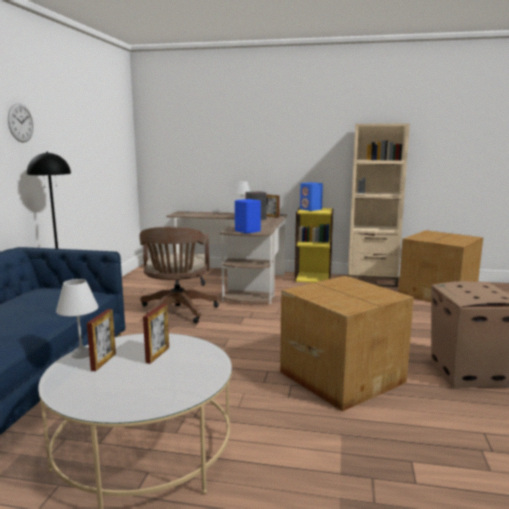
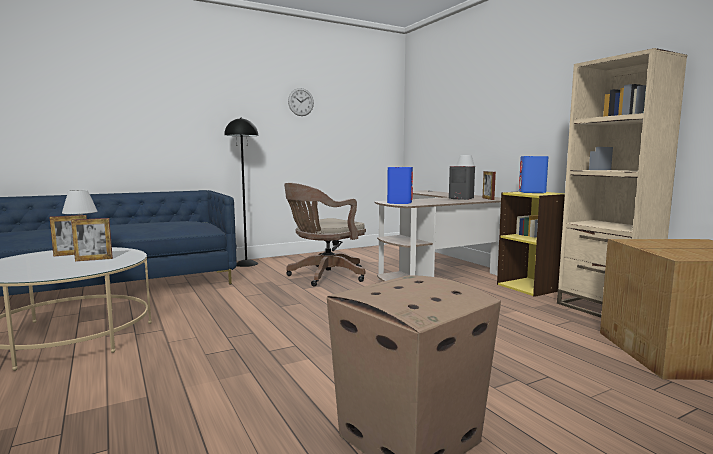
camera: 50 degrees right, 5 degrees down
(20, 123) = (234, 96): wall clock -> wall clock (301, 102)
(342, 376) = (284, 364): cardboard box -> none

